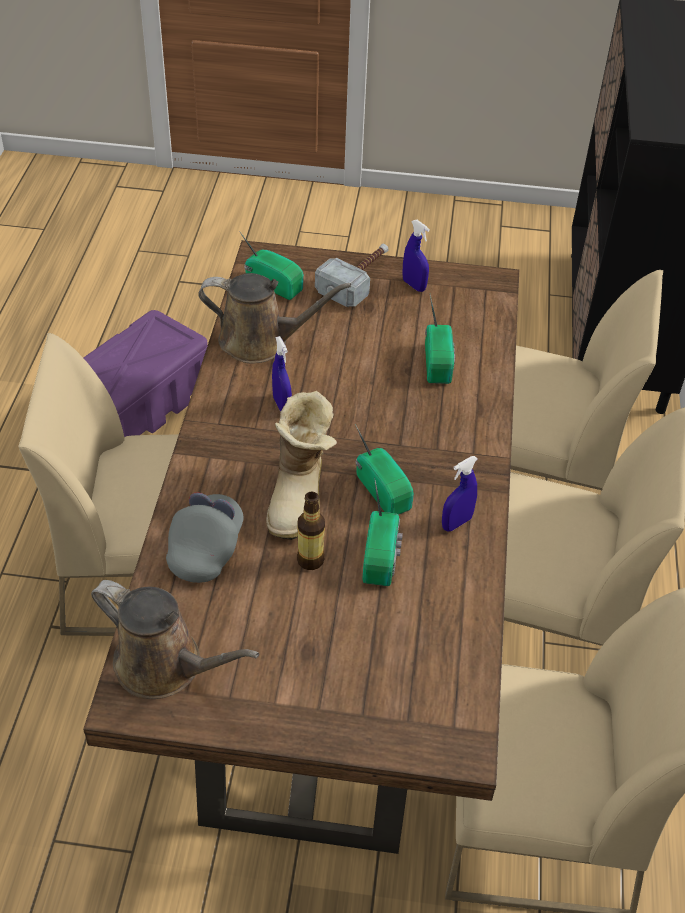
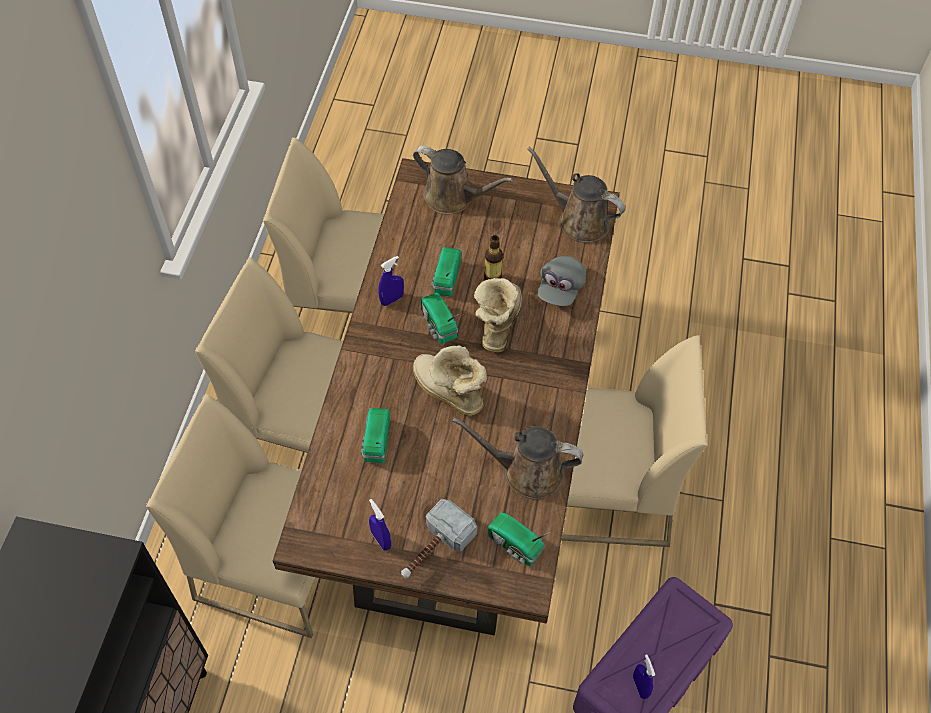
camera: 175 degrees left, 10 degrees up
(282, 405) = (509, 403): blue spray bottle -> blue spray bottle (640, 686)
(360, 413) = (448, 393): none -> boot
(387, 700) = (453, 197): none -> brown watering can

